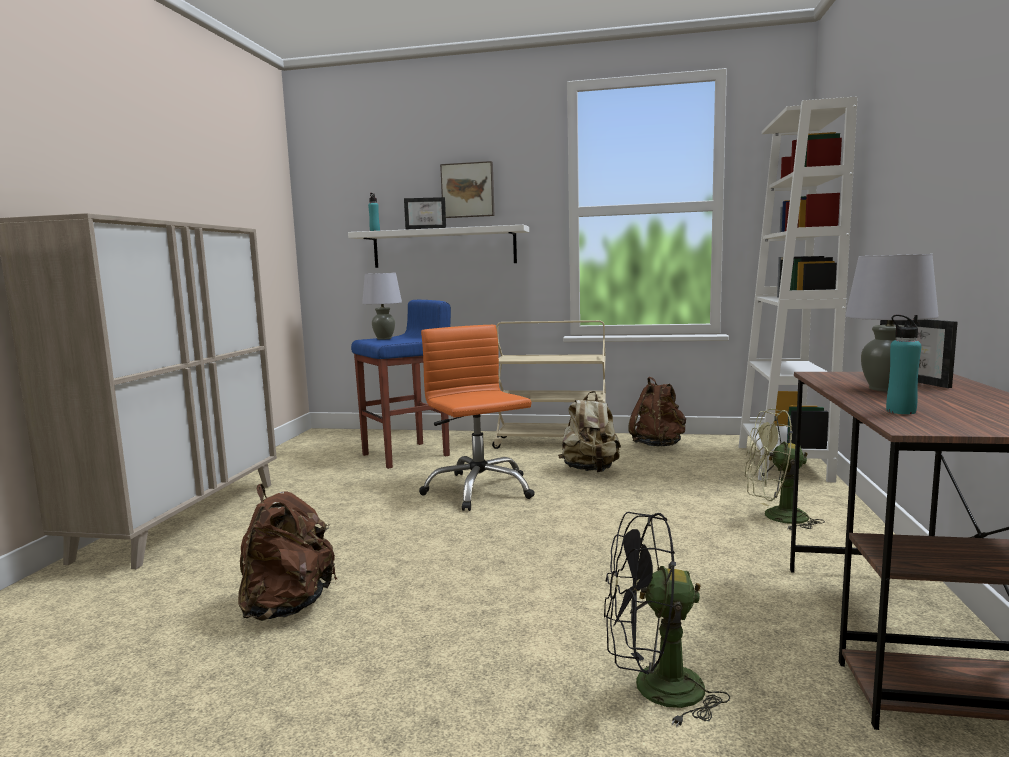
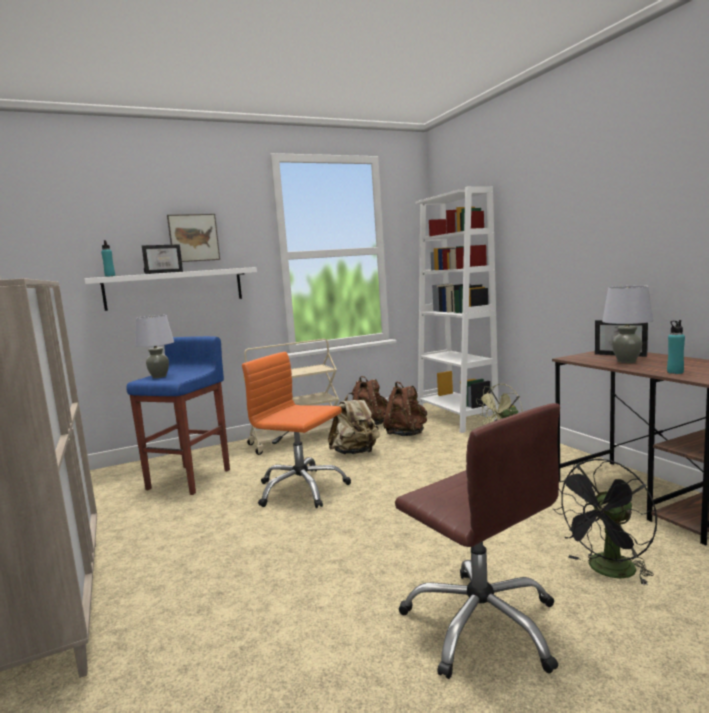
camera: 35 degrees left, 0 degrees up
(287, 606) = (310, 633): brown backpack -> brown backpack (406, 434)
(423, 668) = (482, 623): none -> brown office chair

